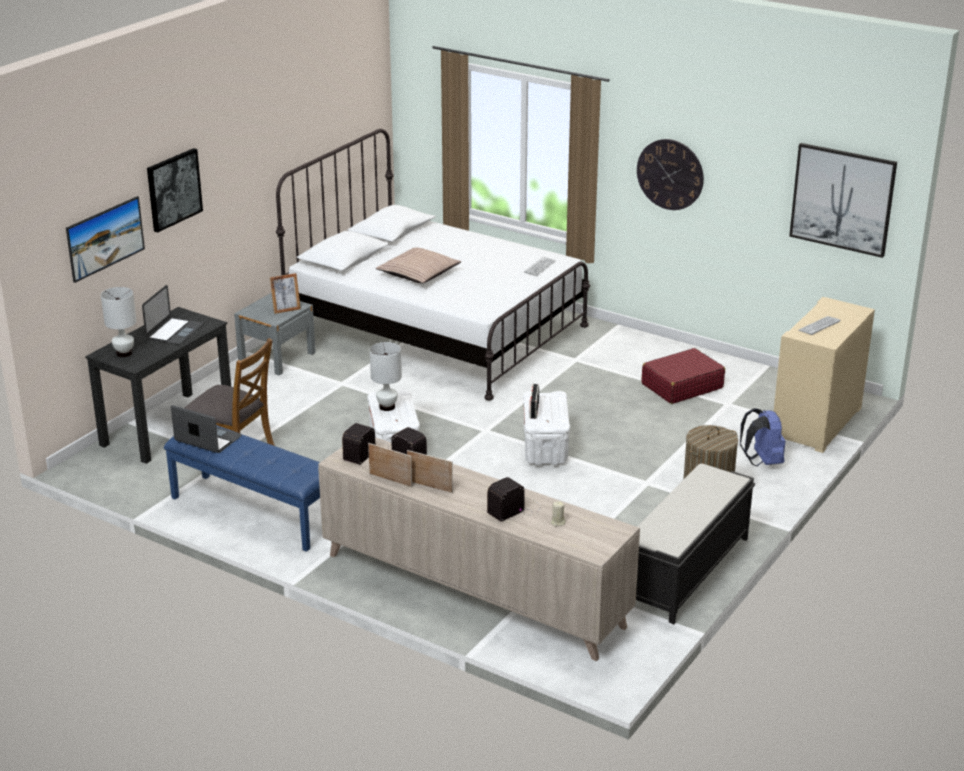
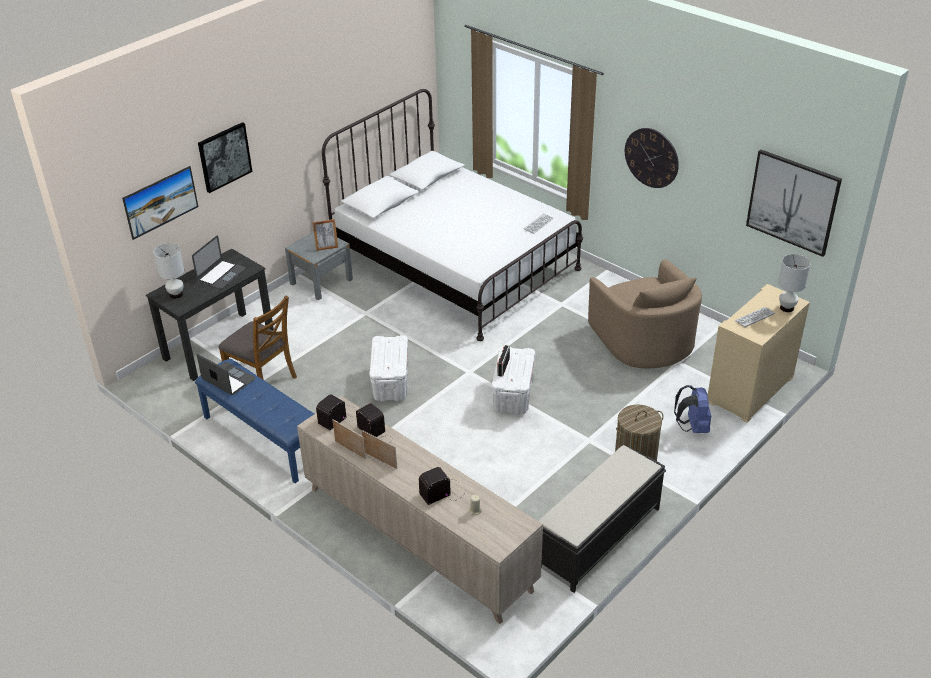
camera: 10 degrees right, 10 degrees up
(387, 407) = (384, 353): white table lamp -> white table lamp (787, 308)
(418, 274) = (436, 224): pillow -> none
(681, 386) = (644, 340): red suitcase -> beige armchair

